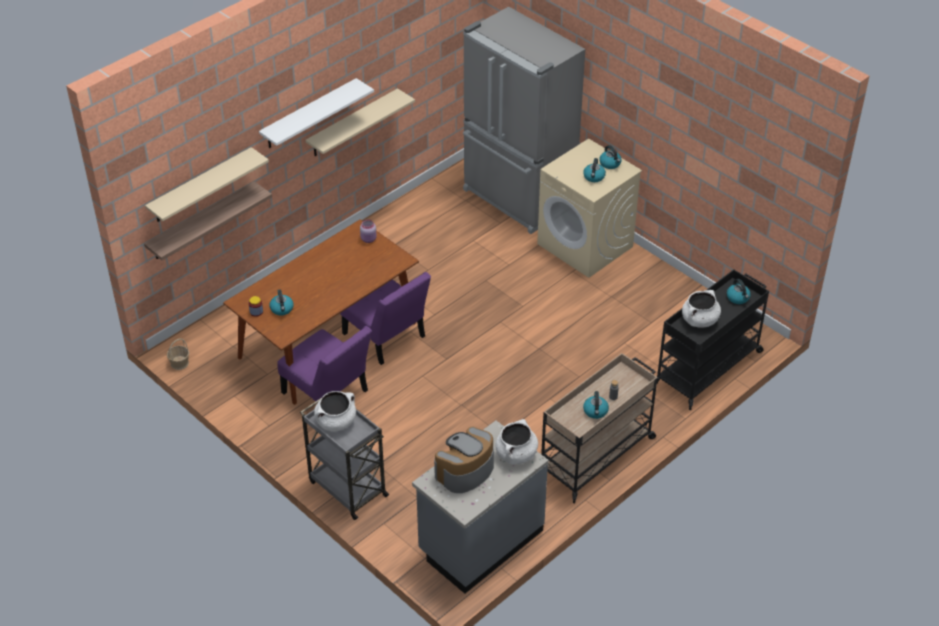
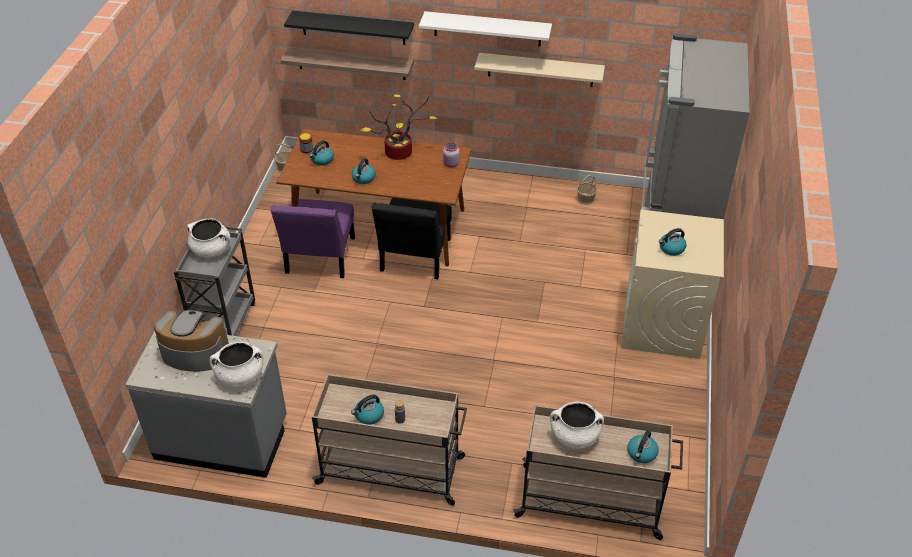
camera: 55 degrees right, 0 degrees up
(200, 186) = (353, 27): beige shelf -> black shelf
(323, 262) = (397, 154): none -> potted plant
(386, 338) = (414, 258): purple chair -> black chair
(419, 209) = (586, 199): none -> basket
(610, 164) = (704, 250): kettle -> kettle (363, 178)
(708, 367) = (592, 503): black cart -> beige cart

